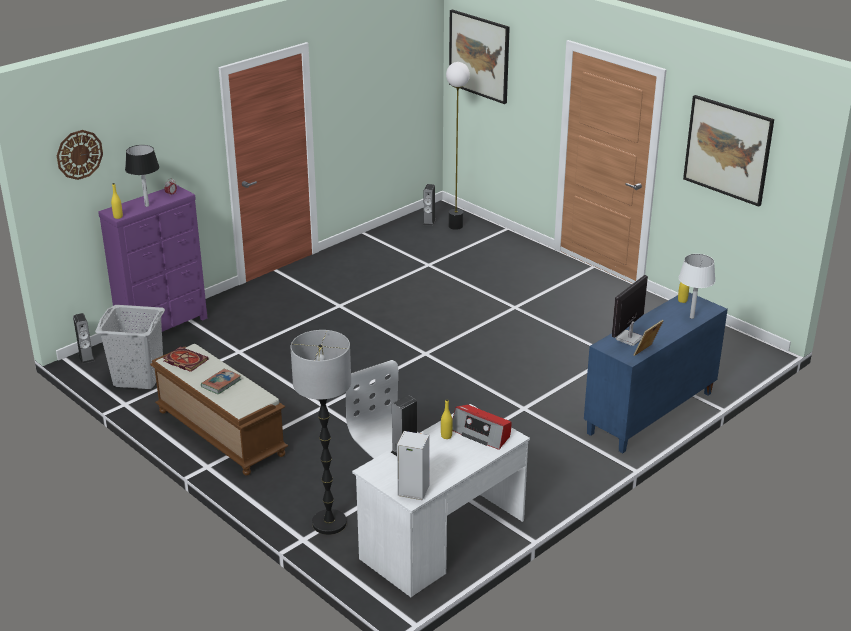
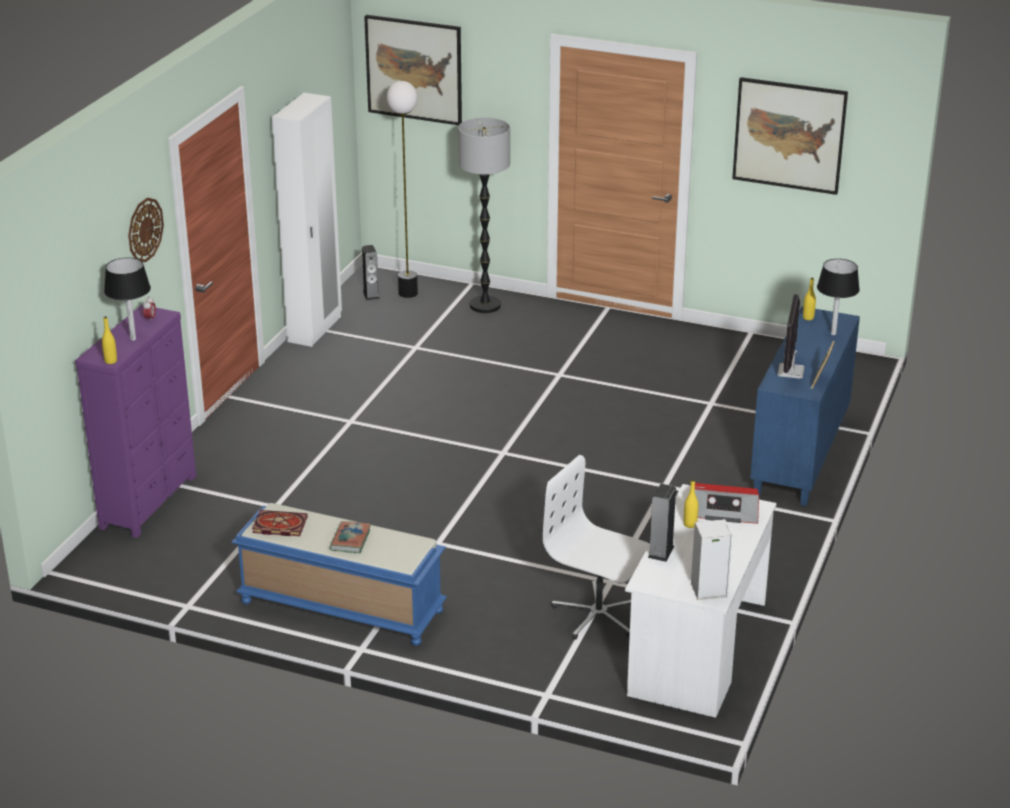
camera: 25 degrees left, 0 degrees up
(79, 154) = (53, 287): wall clock -> wall clock (145, 229)
(86, 358) = (80, 564): speaker -> none
(138, 377) = (174, 570): grey laundry basket -> none
(219, 433) = (340, 607): brown bench -> blue bench
(329, 523) = (560, 668): floor lamp -> floor lamp (485, 305)
(371, 237) = (315, 329): none -> white wardrobe
(691, 317) = (833, 334): white table lamp -> black table lamp

